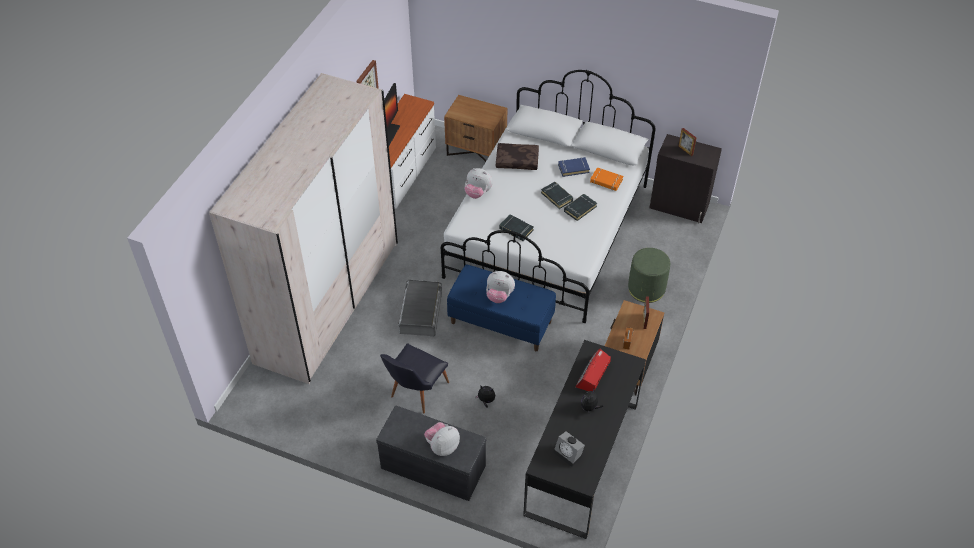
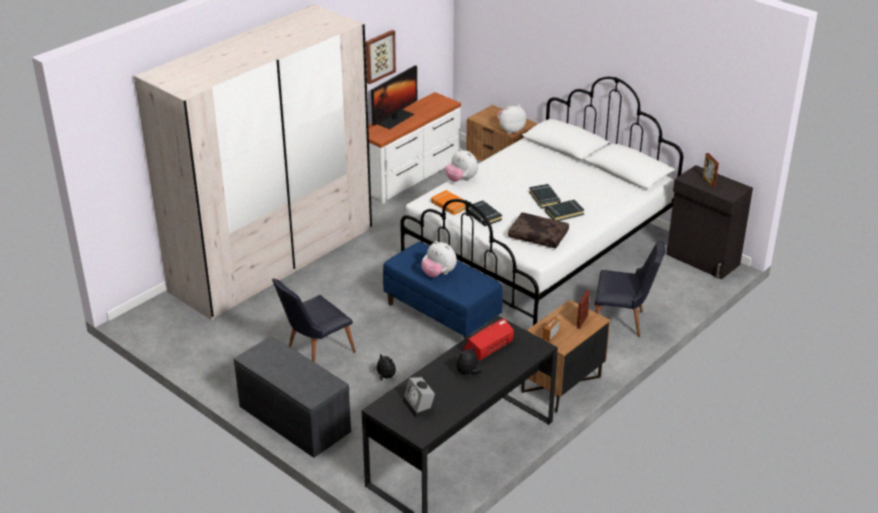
camera: 20 degrees right, 15 degrees down
(421, 312) = (362, 288): grey storage box -> none
(442, 446) = (297, 380): plush toy -> plush toy (510, 130)
(517, 160) = (520, 162): brown pillow -> brown pillow (539, 236)
(573, 168) = (577, 180): blue book -> none
(606, 181) = (607, 196): orange book -> orange book (449, 205)
(646, 289) = (623, 322): green ottoman -> black chair

